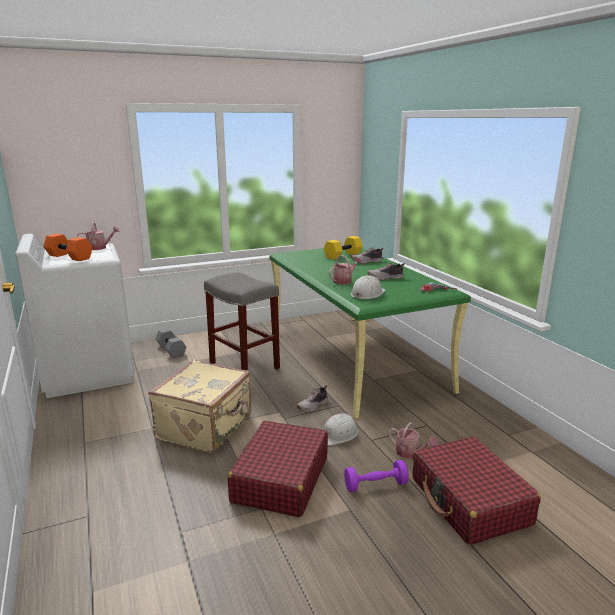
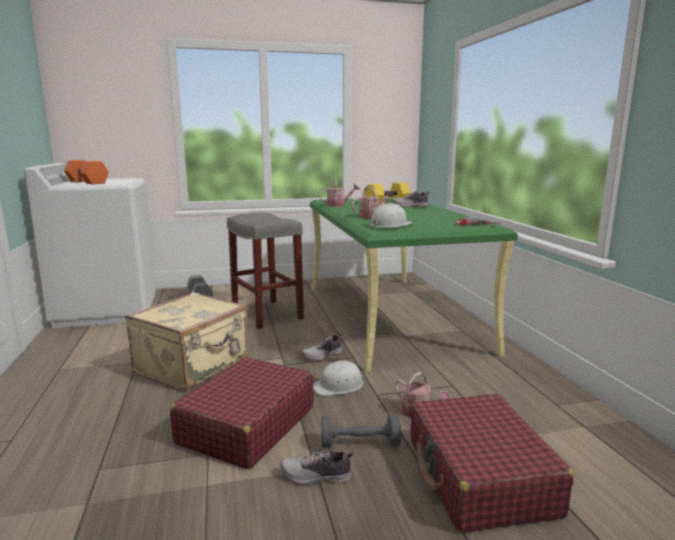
camera: 10 degrees right, 5 degrees down
(100, 248) = (126, 179): watering can -> watering can (338, 205)
(375, 485) = (360, 444): purple dumbbell -> grey dumbbell
(385, 278) = (421, 216): shoe -> shoe (316, 476)

